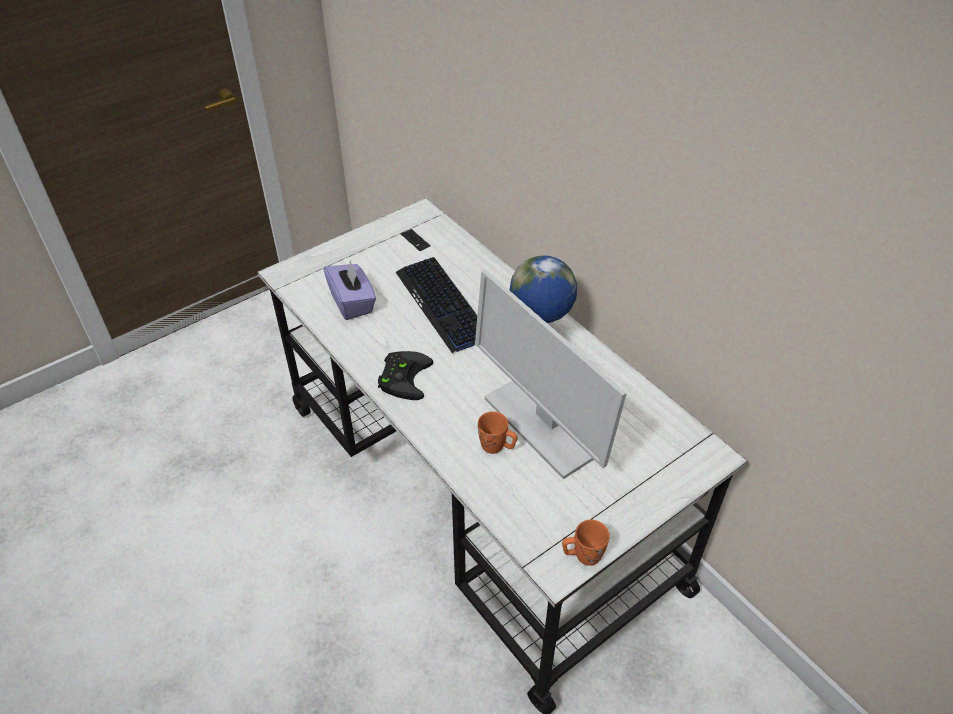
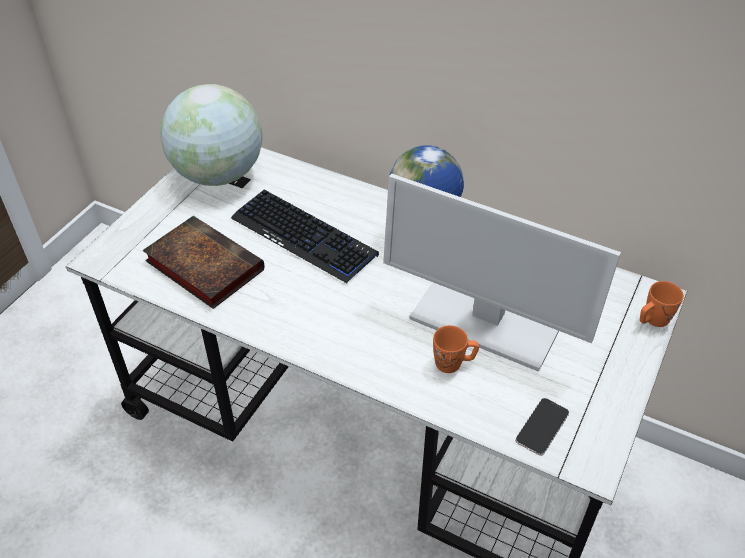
camera: 25 degrees left, 0 degrees up
(352, 302) = (201, 265): purple tissue box -> book
(403, 376) = (309, 325): black game controller -> none
(408, 234) = (218, 174): none -> globe
(536, 523) = (542, 427): none -> phone
(582, 555) = (606, 440): orange mug -> orange mug (652, 320)

